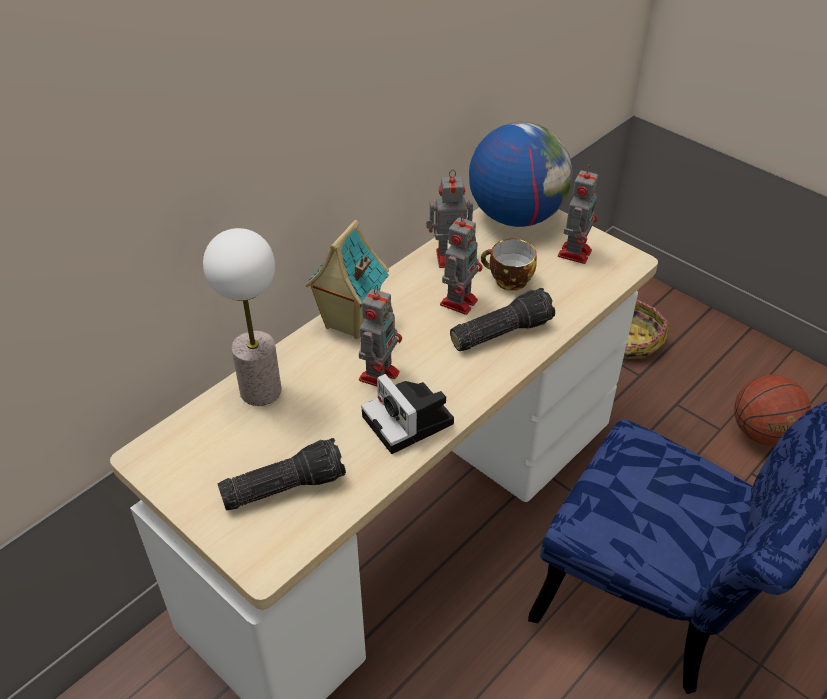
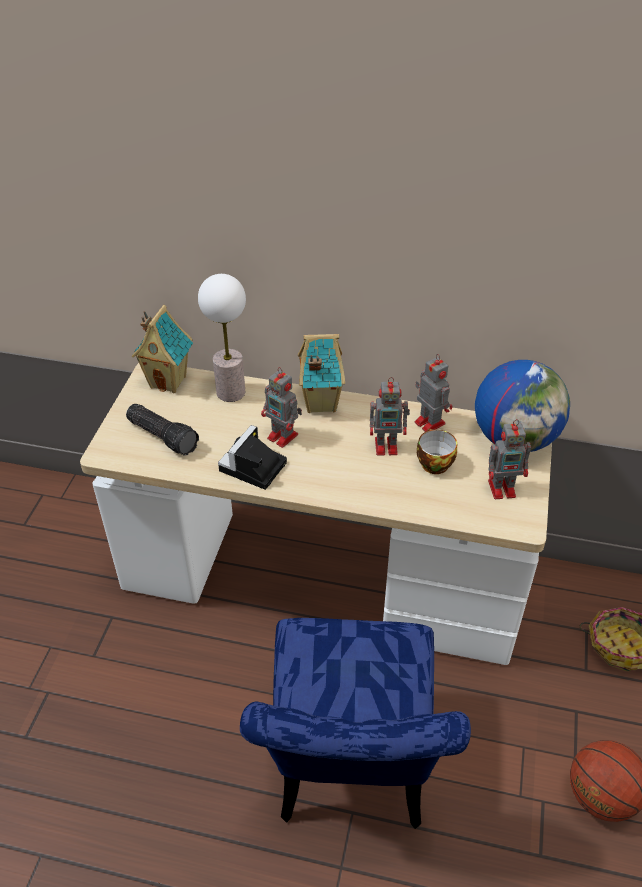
camera: 60 degrees right, 0 degrees up
(182, 442) = (169, 381): none -> toy house
(380, 374) = (284, 437): toy robot -> toy robot turned 45 degrees clockwise
(500, 331) = (374, 479): flashlight -> none

